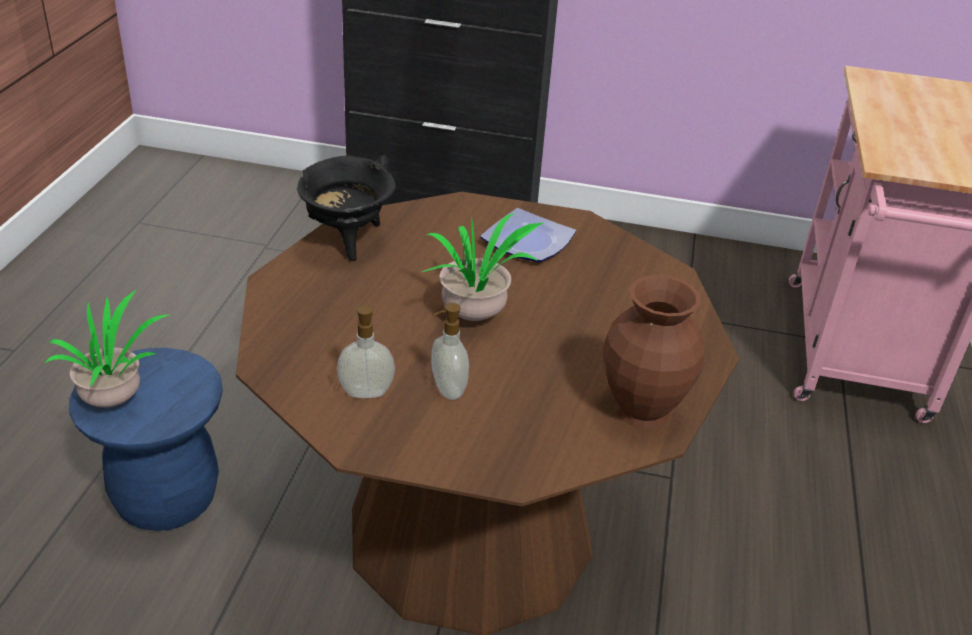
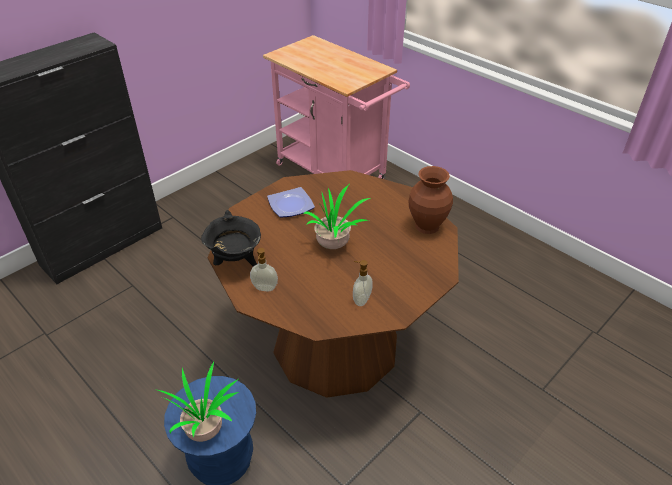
camera: 55 degrees left, 5 degrees up
(447, 389) = (377, 274): soap dispenser -> soap dispenser (264, 288)

